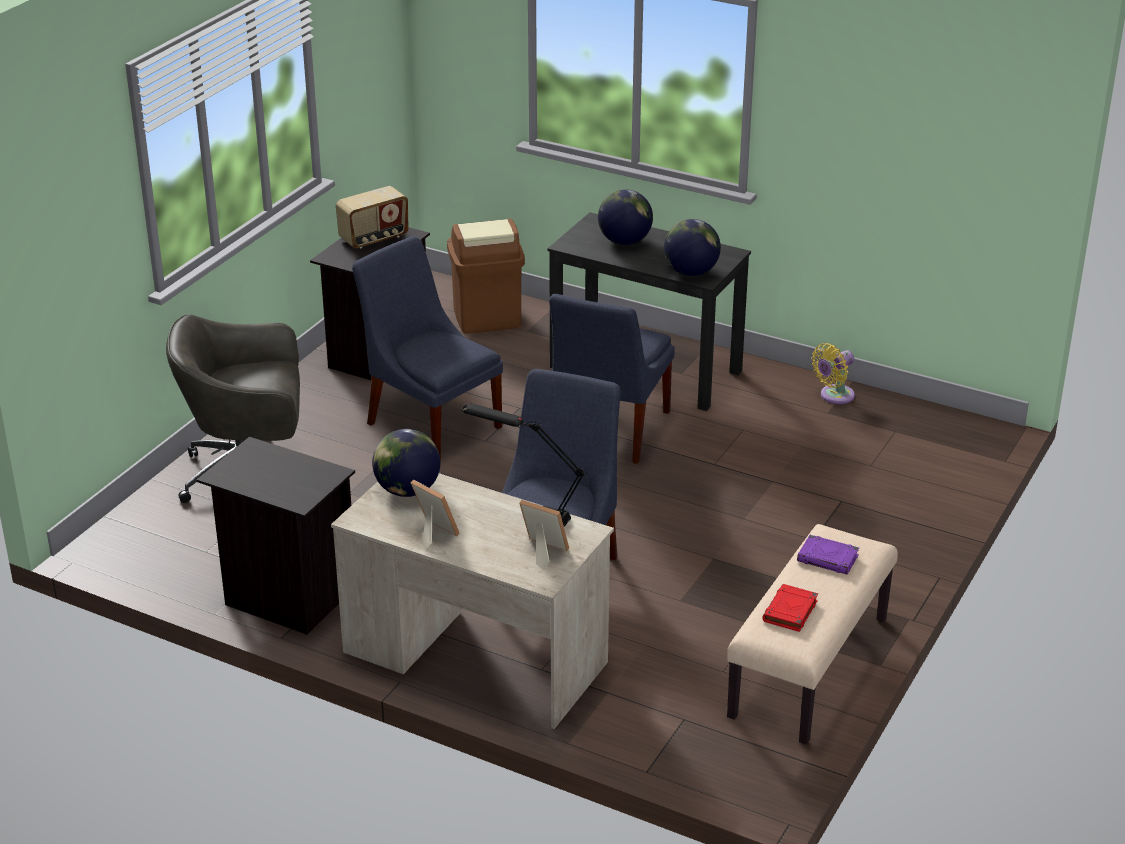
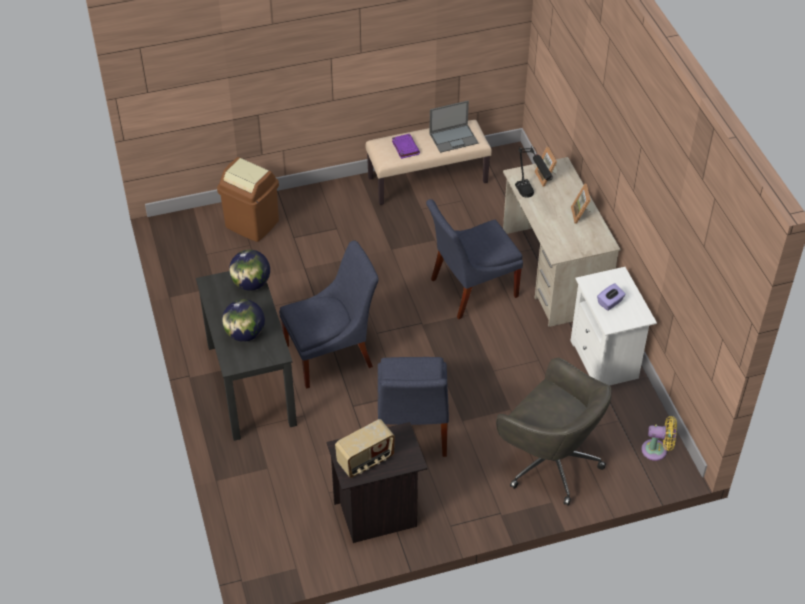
camera: 135 degrees left, 15 degrees up
(278, 467) = (610, 303): none -> purple tissue box
(286, 599) = (606, 361): black nightstand -> white nightstand
(374, 238) = (366, 460): radio -> radio turned 135 degrees clockwise
(407, 490) = (567, 244): globe -> none
(487, 318) = (273, 500): brown trash can -> brown trash can (252, 223)
(790, 612) = (454, 138): red book -> laptop
(834, 396) = (194, 294): yellow fan -> yellow fan (657, 450)

